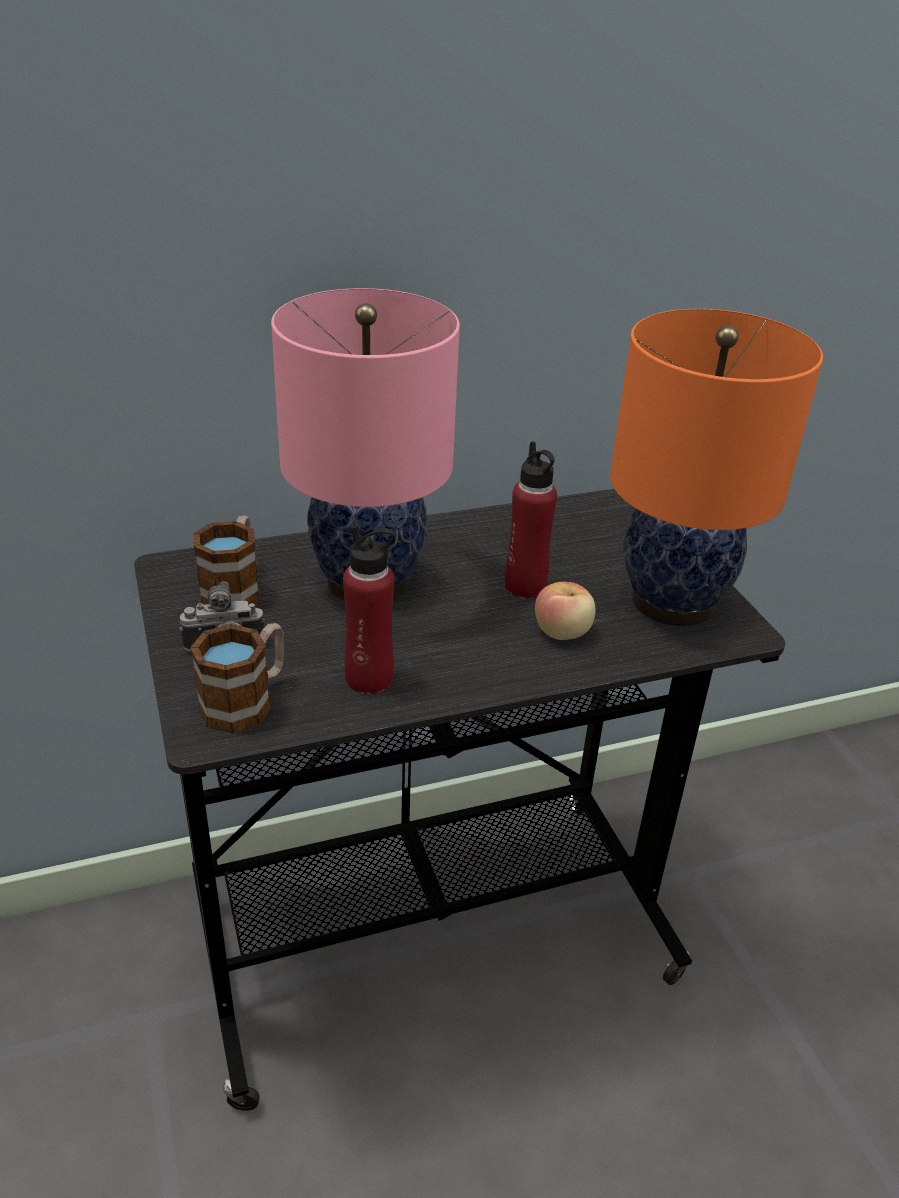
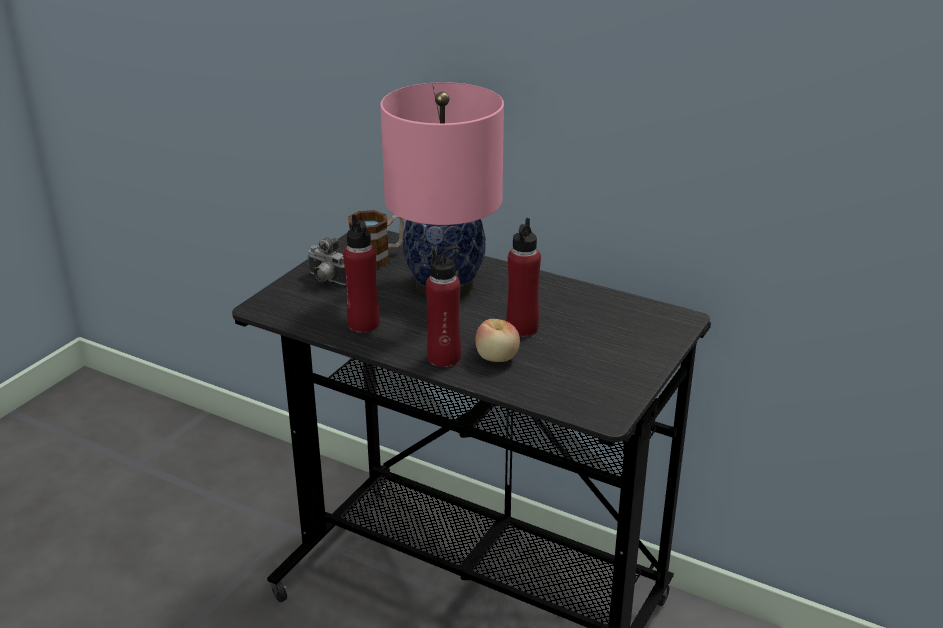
camera: 50 degrees right, 5 degrees down
(247, 700) = (298, 304): mug -> none
(518, 664) = (444, 358): none -> red bottle
(672, 602) = (593, 379): orange table lamp -> none

